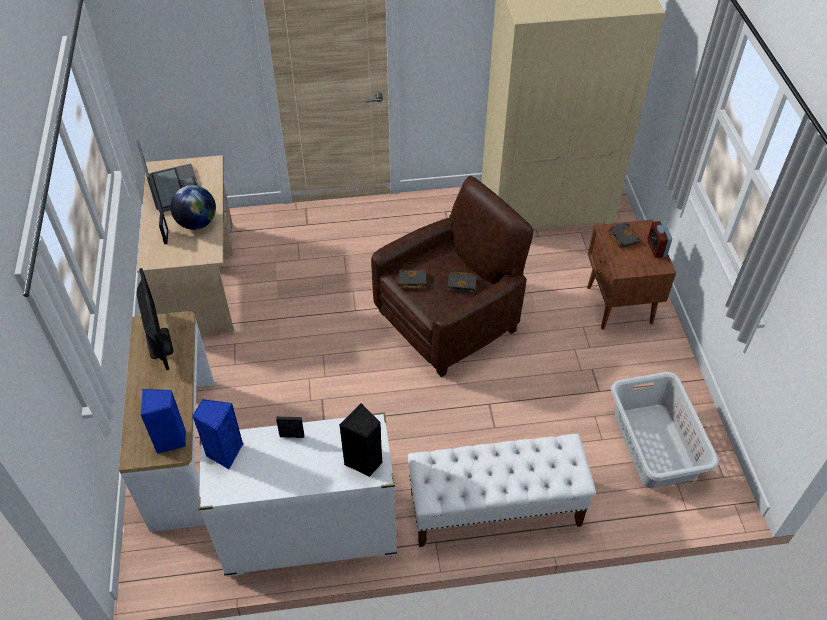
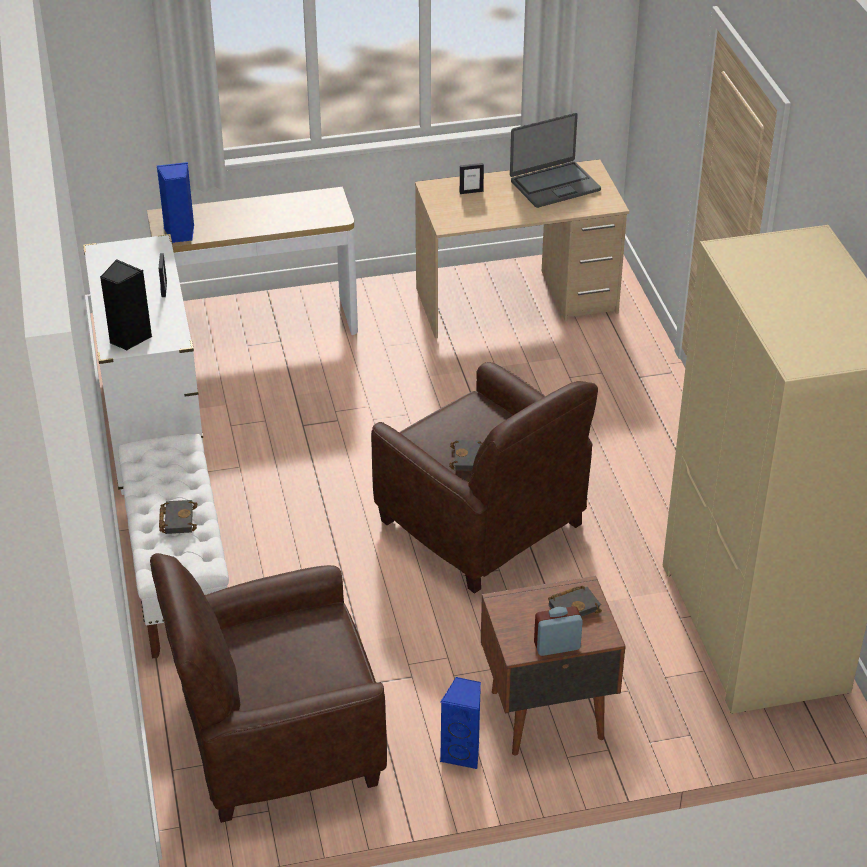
camera: 85 degrees right, 10 degrees down
(159, 343) = (306, 208): monitor -> none
(197, 223) = (499, 209): globe -> none
(224, 452) = (146, 250): blue speaker -> blue speaker (463, 753)
(411, 281) = (465, 413): black book -> black book (177, 519)
(654, 446) = (277, 740): grey laundry basket -> brown armchair

